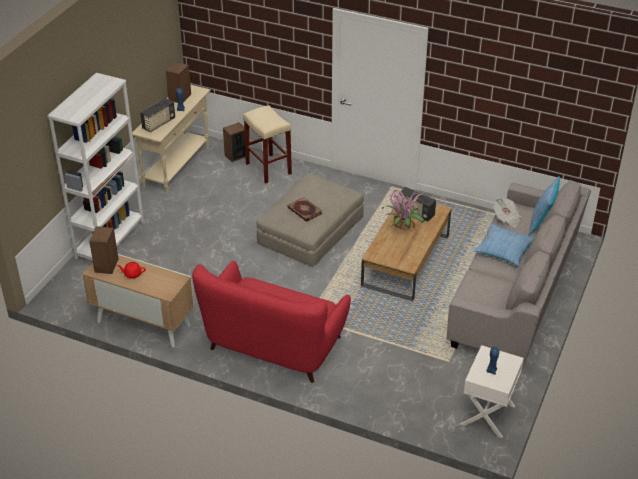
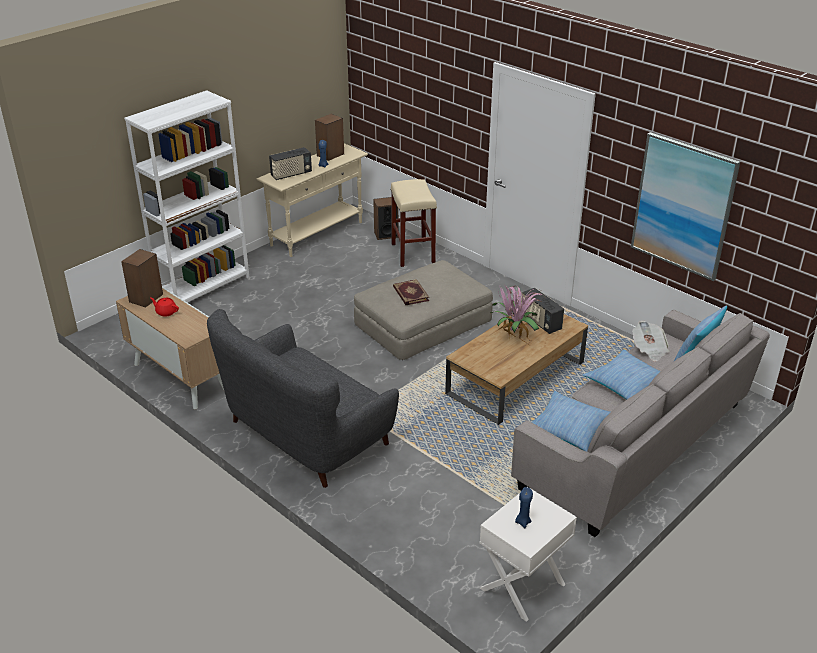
camera: 20 degrees right, 5 degrees down
(273, 345) = (305, 434): red sofa -> grey sofa
(482, 294) = (569, 428): none -> pillow
(510, 105) = (683, 206): none -> picture

